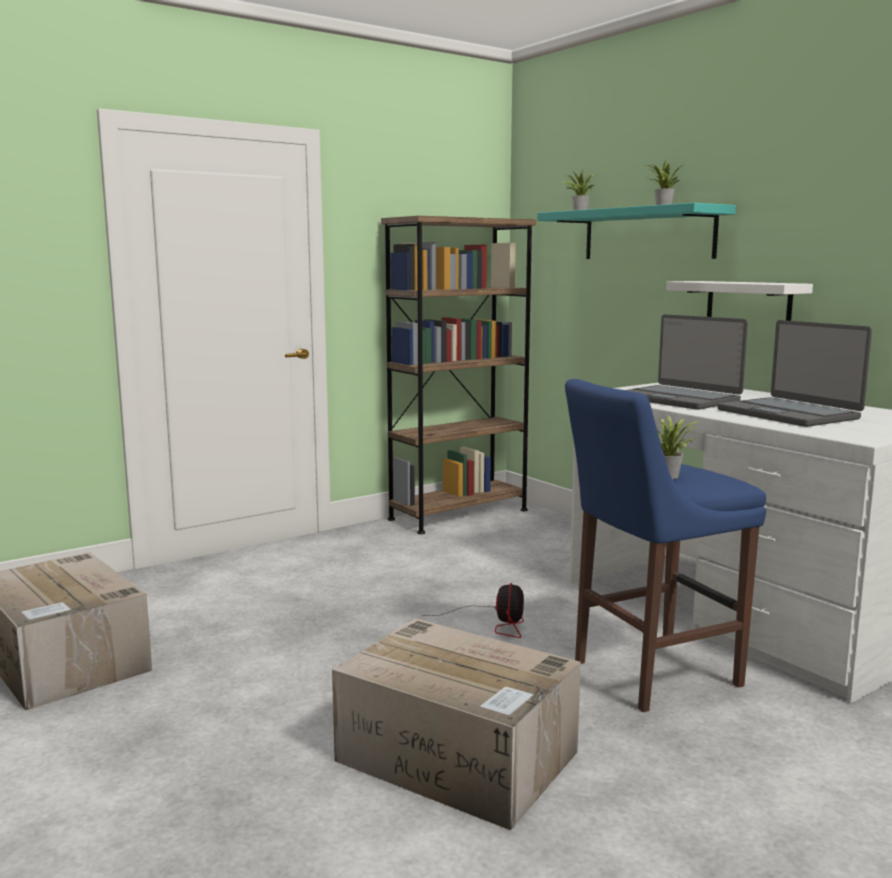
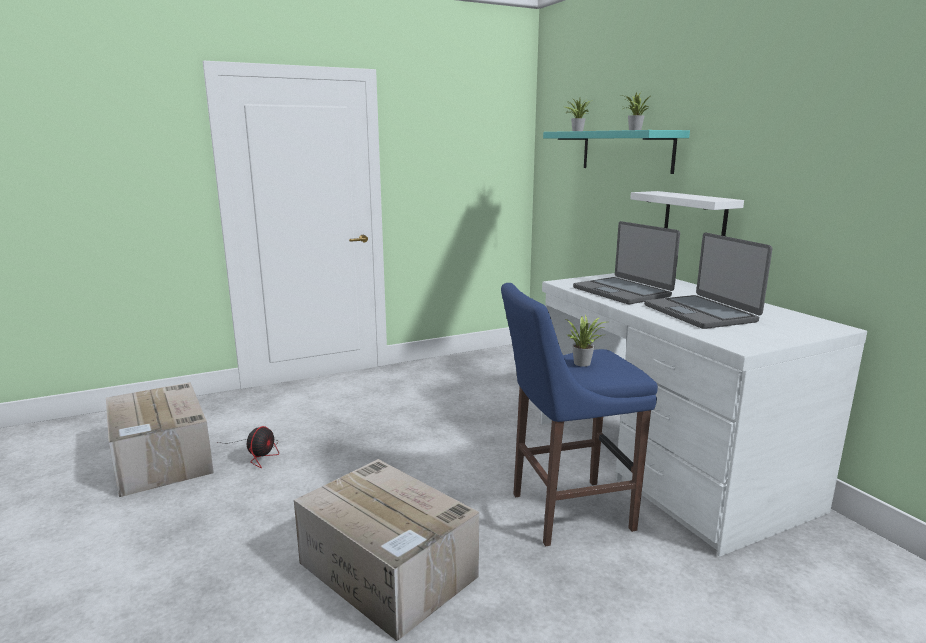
camera: 10 degrees right, 5 degrees up
(458, 514) = (484, 358): brown bookcase -> none
(495, 623) = (468, 455): fan -> fan (259, 454)

